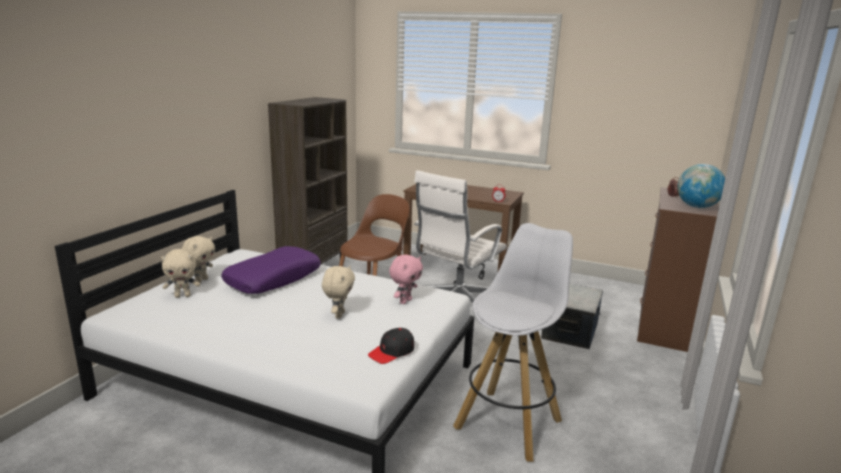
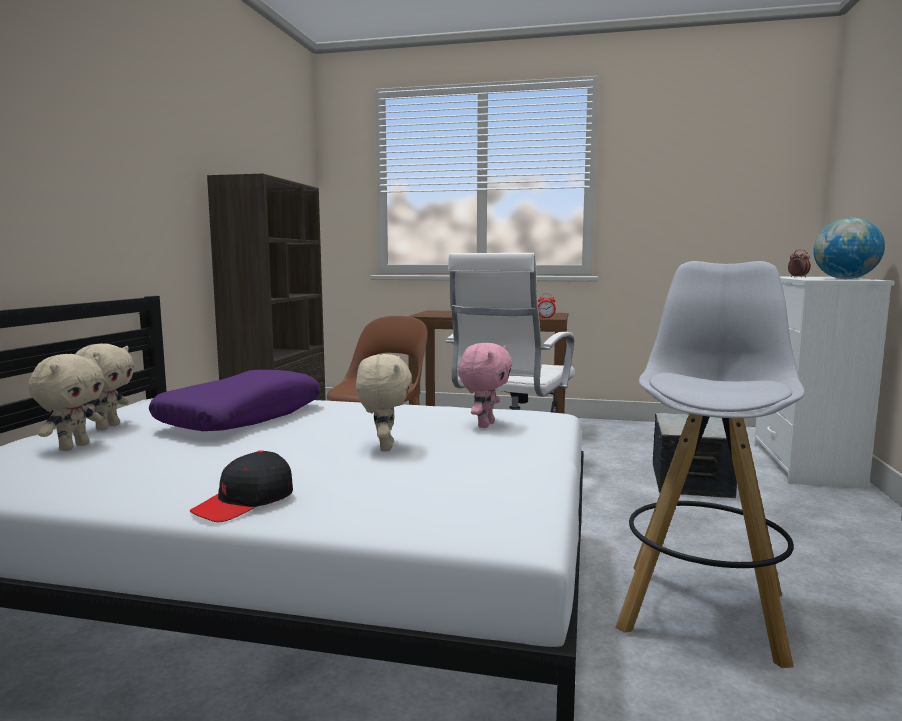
camera: 10 degrees left, 10 degrees down
(183, 296) = (73, 447): beige plush toy -> beige plush toy turned 45 degrees counterclockwise
(392, 352) = (519, 483): black cap -> black cap (245, 502)
(663, 326) = (804, 464): brown dresser -> white dresser

